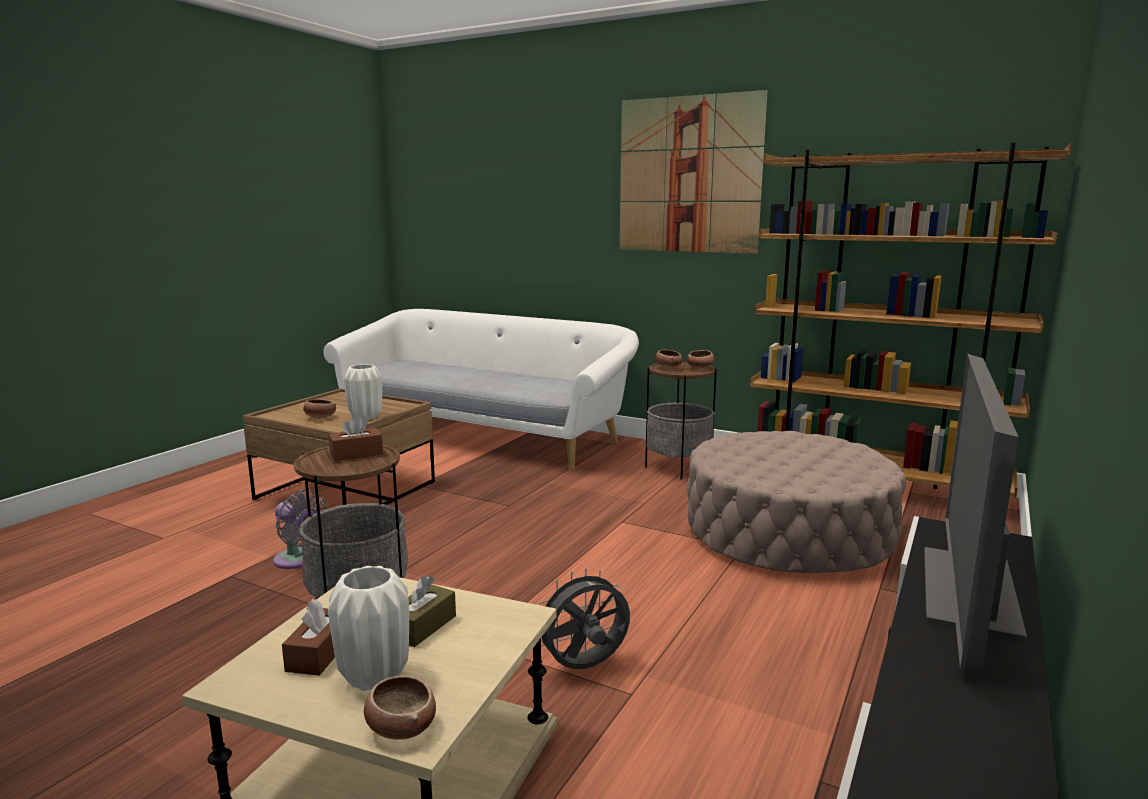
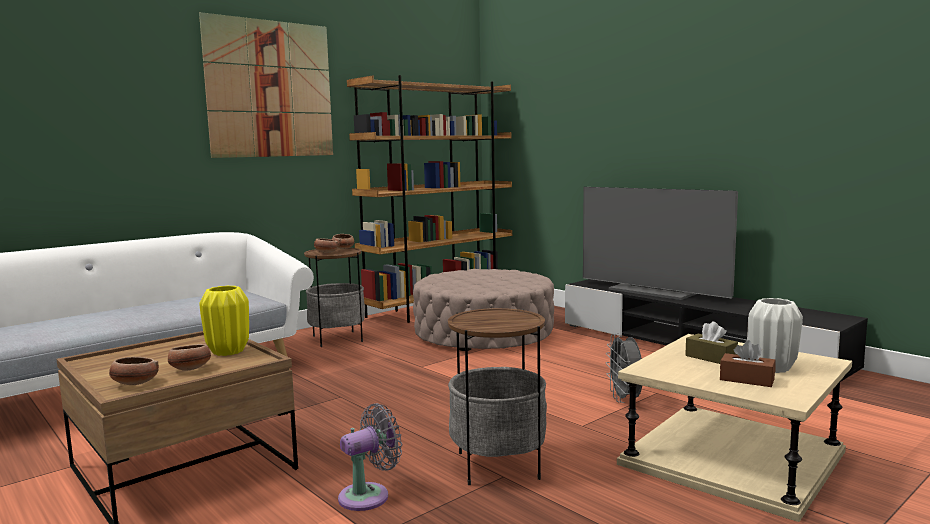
camera: 70 degrees left, 5 degrees down
(356, 454) = (486, 317): brown tissue box -> none
(365, 417) = (227, 351): white vase -> yellow vase
(401, 727) = (821, 364): bowl -> bowl (134, 384)

